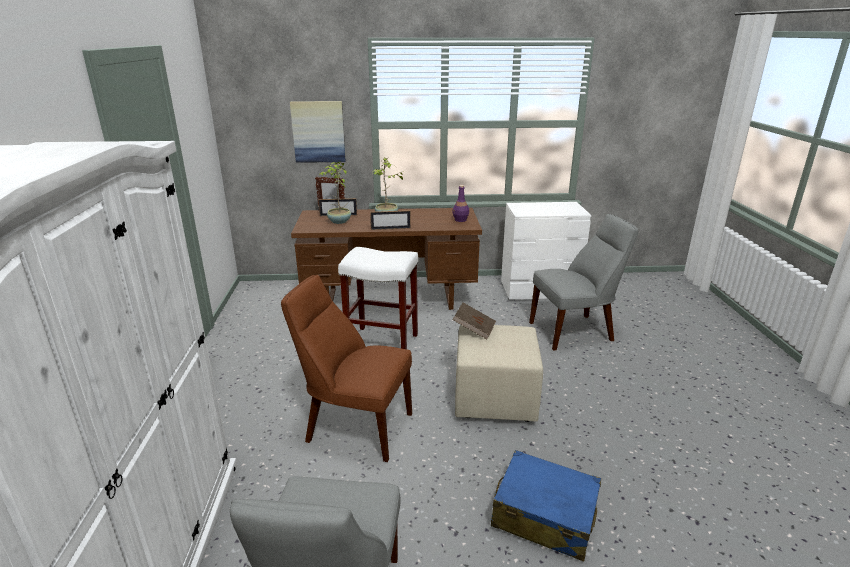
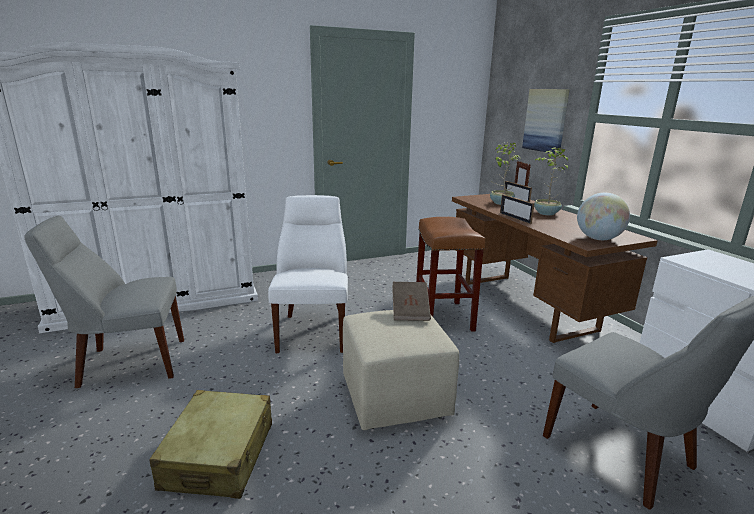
camera: 70 degrees right, 5 degrees down
(355, 426) = (313, 330): brown chair -> white chair
(381, 342) = (442, 316): white stool -> brown stool
(460, 220) = (598, 239): purple bottle -> globe
(544, 515) = (219, 455): blue suitcase -> beige suitcase

